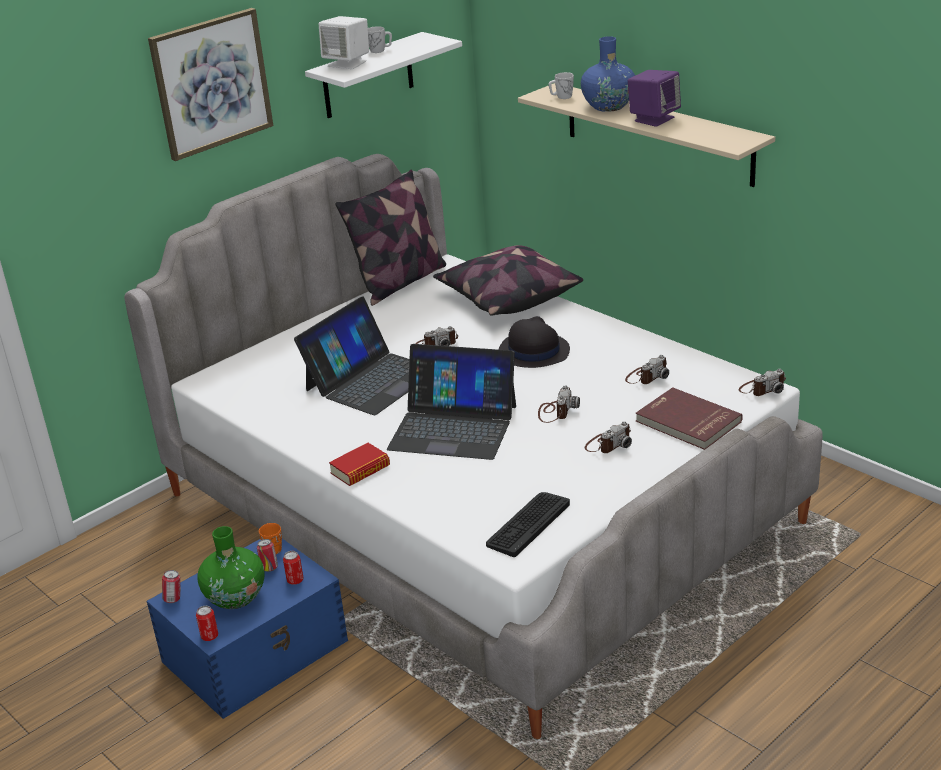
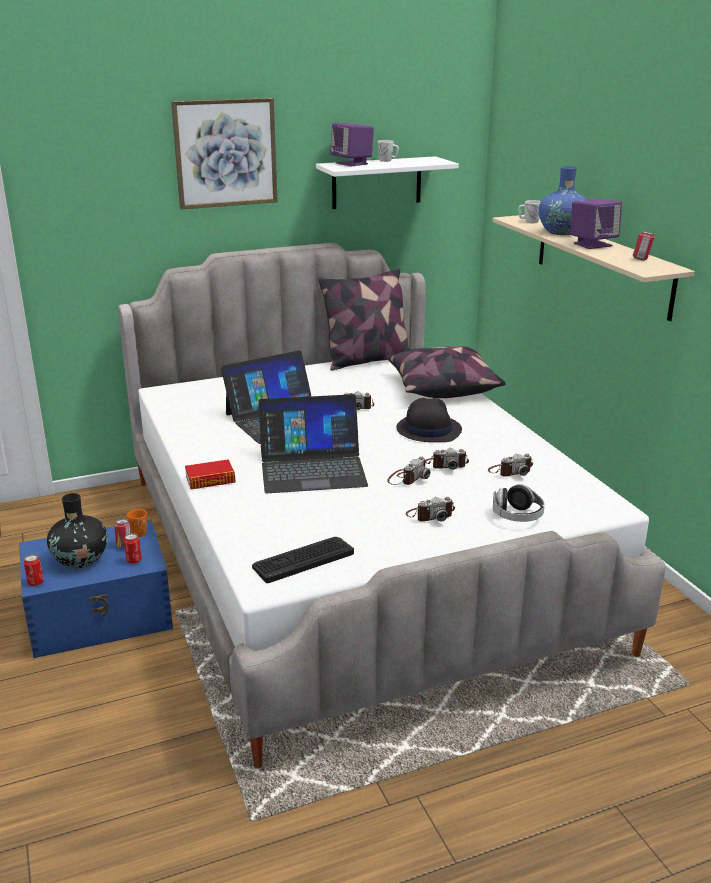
camera: 20 degrees right, 5 degrees down
(174, 599) = (38, 547): can -> can (641, 260)
(235, 597) = (80, 559): green vase -> black vase
(347, 63) = (352, 163): white speaker -> purple speaker
(453, 427) = (312, 468): laptop -> laptop turned 45 degrees counterclockwise
(687, 422) = (517, 516): red book -> headphones
(762, 388) = (611, 507): camera -> camera (446, 464)

